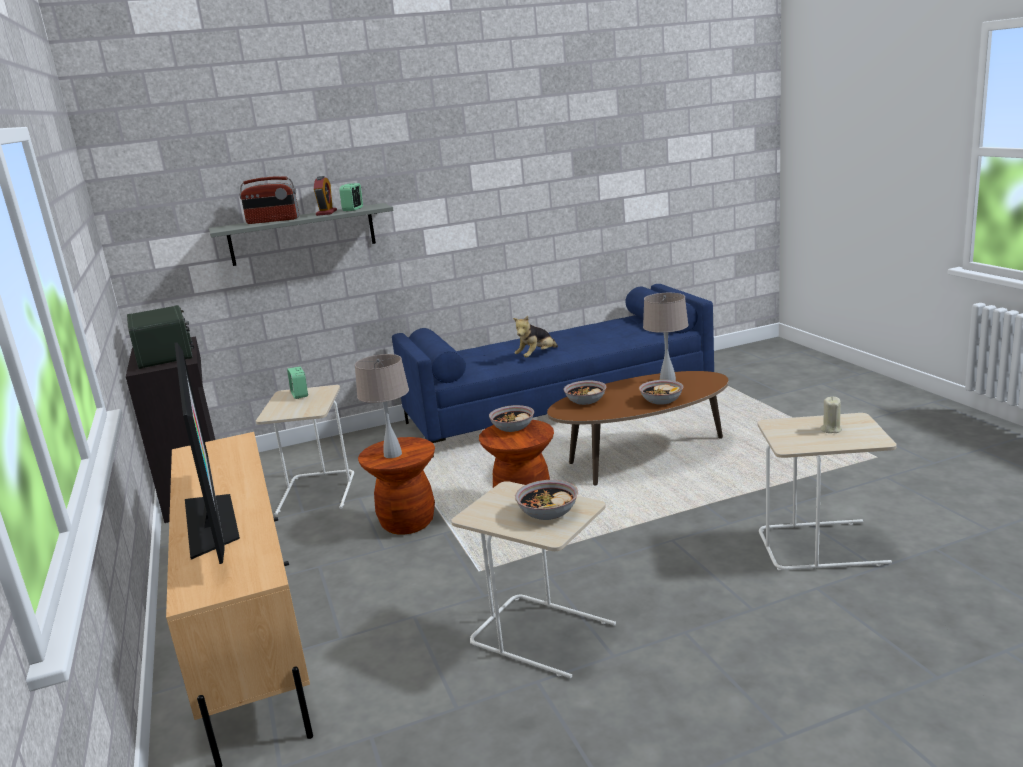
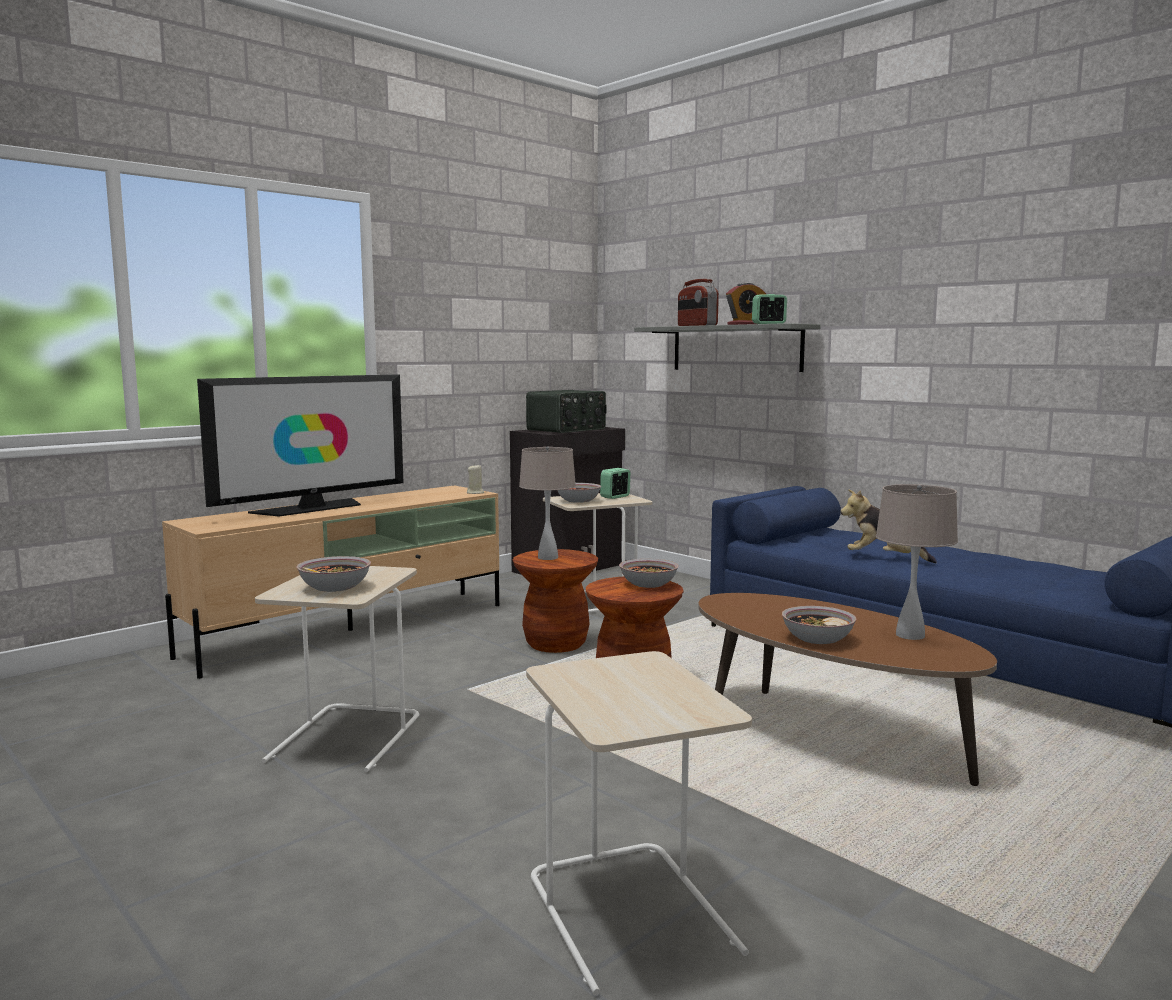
camera: 65 degrees right, 10 degrees down
(585, 401) = (772, 604): bowl -> bowl (578, 501)
(830, 429) = (645, 695): beige candle -> beige candle (475, 493)

